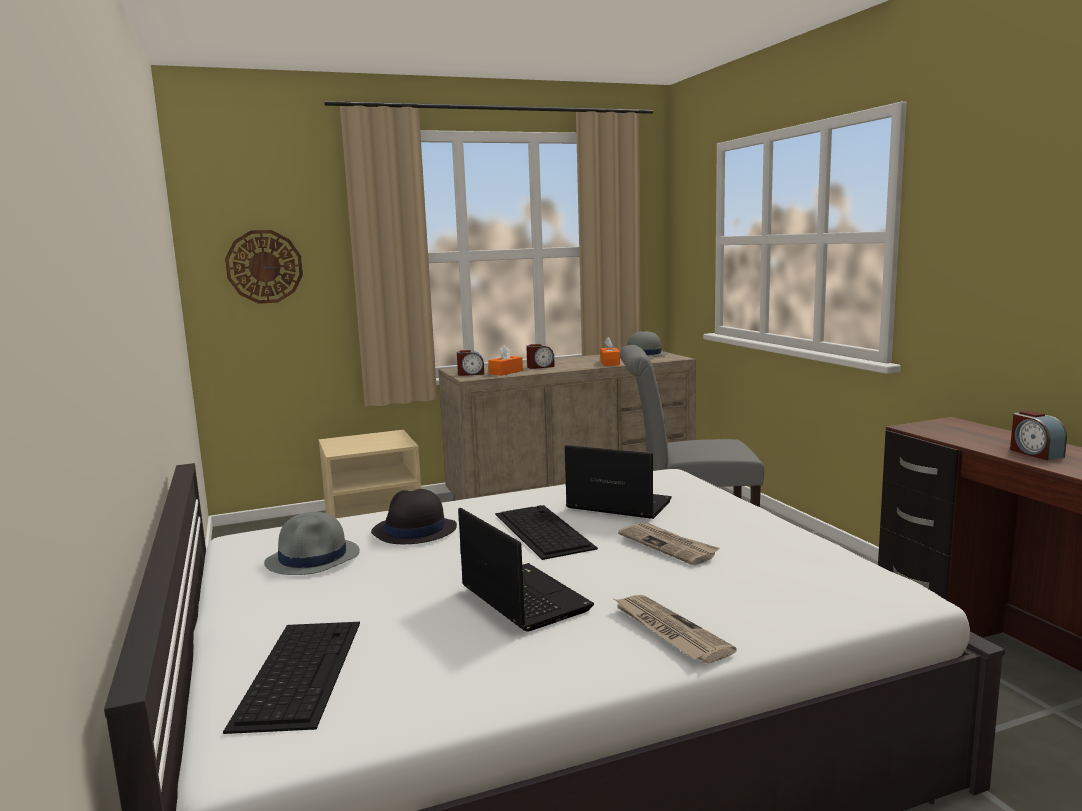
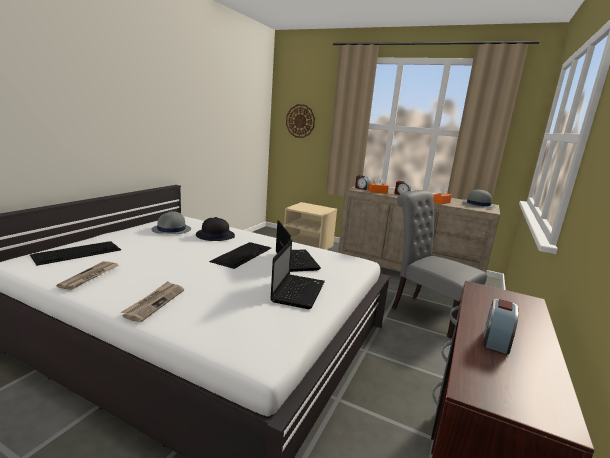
camera: 45 degrees right, 5 degrees up
(522, 598) = (165, 267): laptop -> laptop (298, 291)
(668, 545) = (254, 281): newspaper -> newspaper (90, 276)

